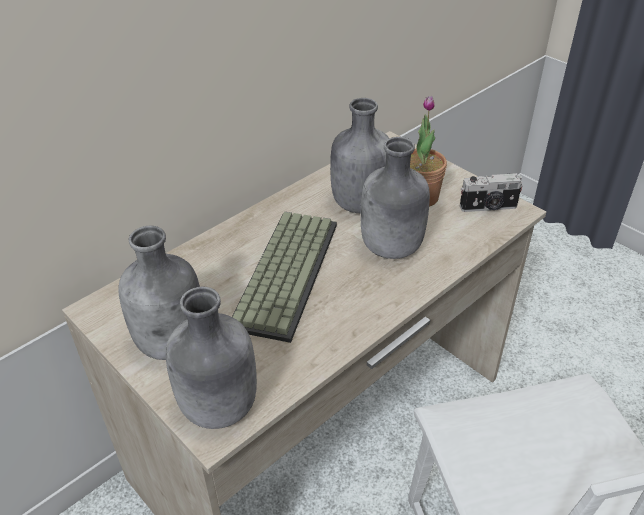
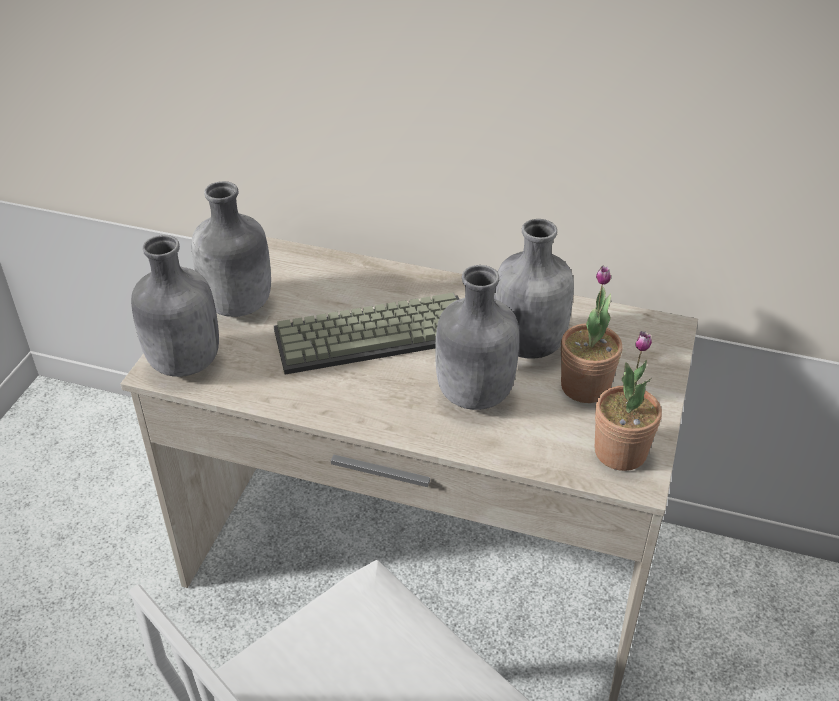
camera: 60 degrees right, 0 degrees up
(488, 207) = (620, 452): camera -> potted plant

